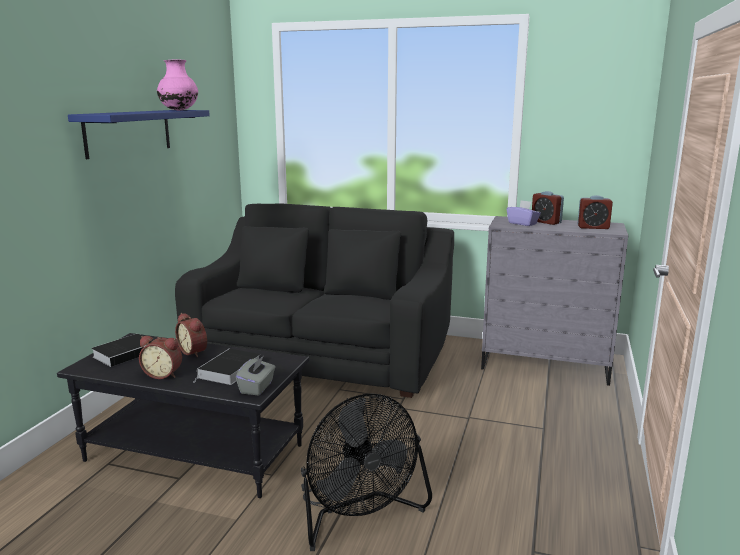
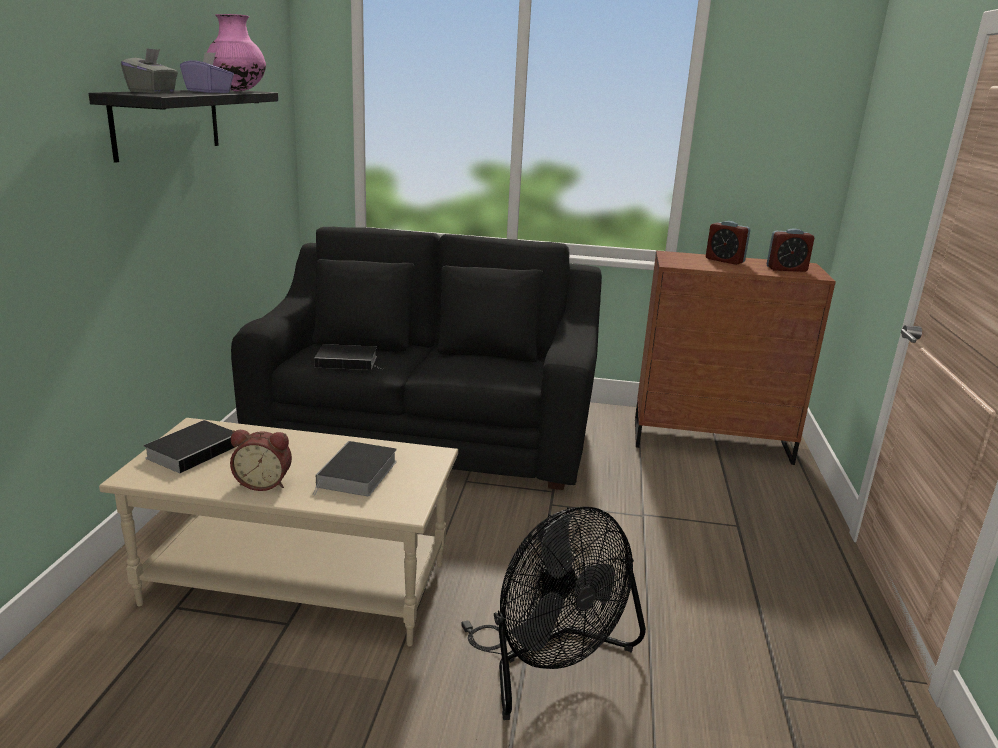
camera: 10 degrees left, 5 degrees up
(129, 132) = (168, 122): blue shelf -> black shelf
(194, 351) = (294, 445): alarm clock -> none
(196, 452) = (299, 583): black coffee table -> beige coffee table
(256, 298) = (348, 361): none -> book
(257, 387) = (408, 499): grey tissue box -> grey tissue box (153, 92)
(522, 223) = (698, 262): purple tissue box -> purple tissue box (209, 92)
(545, 366) = (711, 440): grey dresser -> brown dresser

